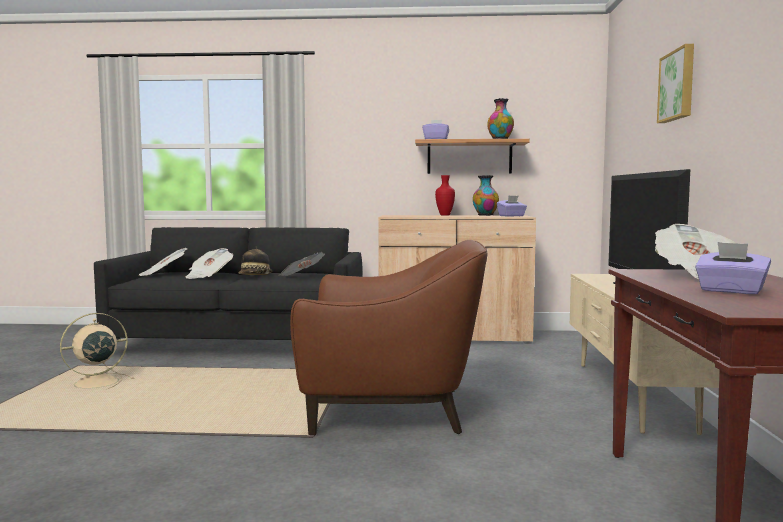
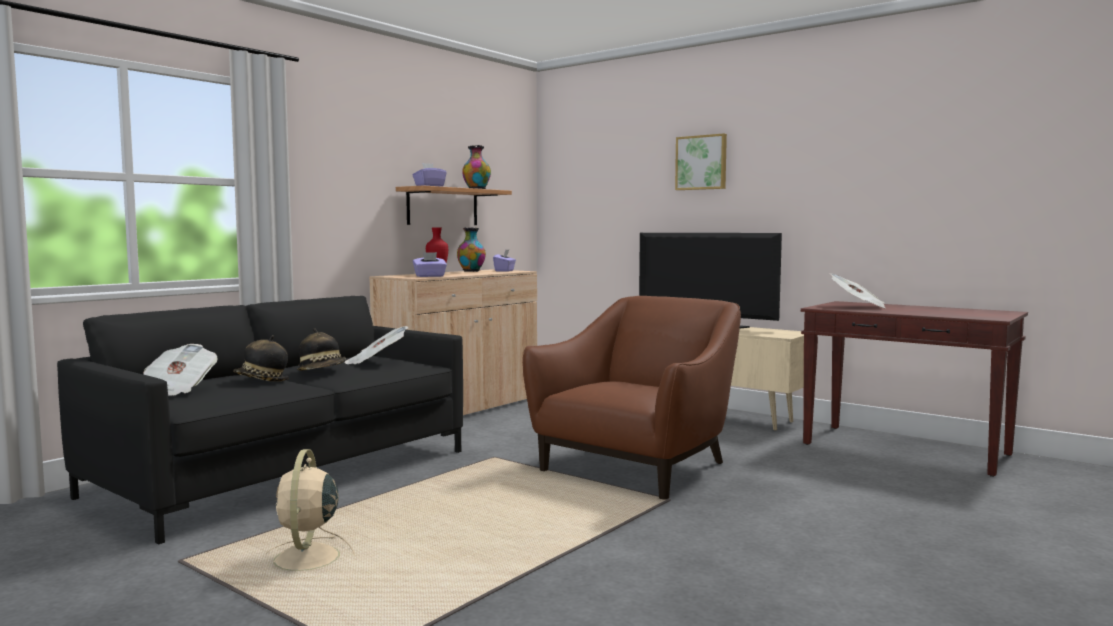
camera: 55 degrees left, 0 degrees up
(208, 276) = (261, 381): newspaper -> hat
(731, 291) = (925, 311): purple tissue box -> purple tissue box (430, 276)

